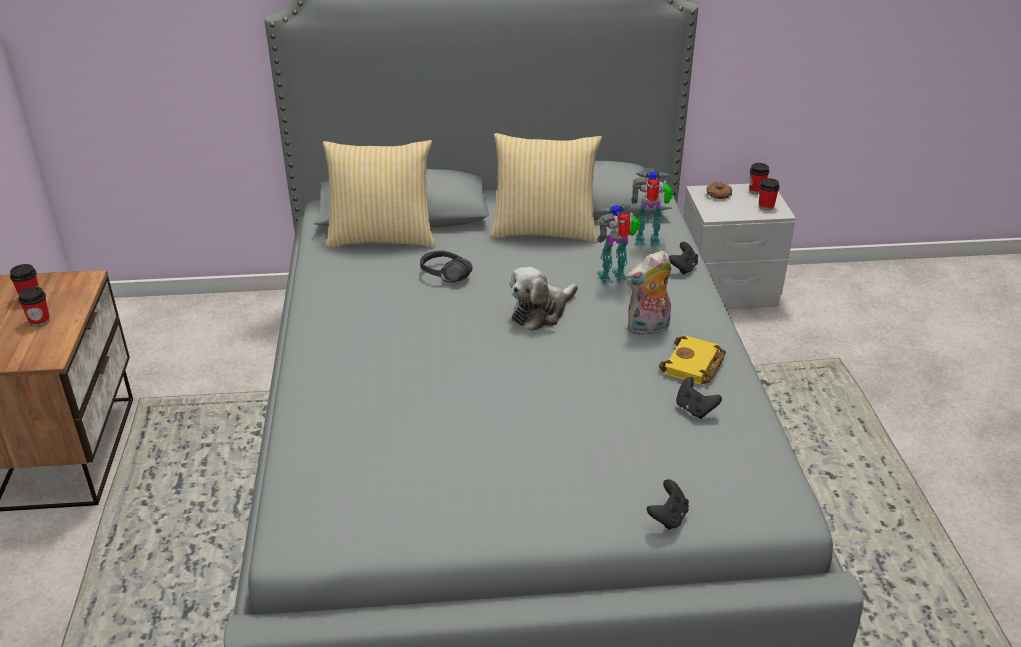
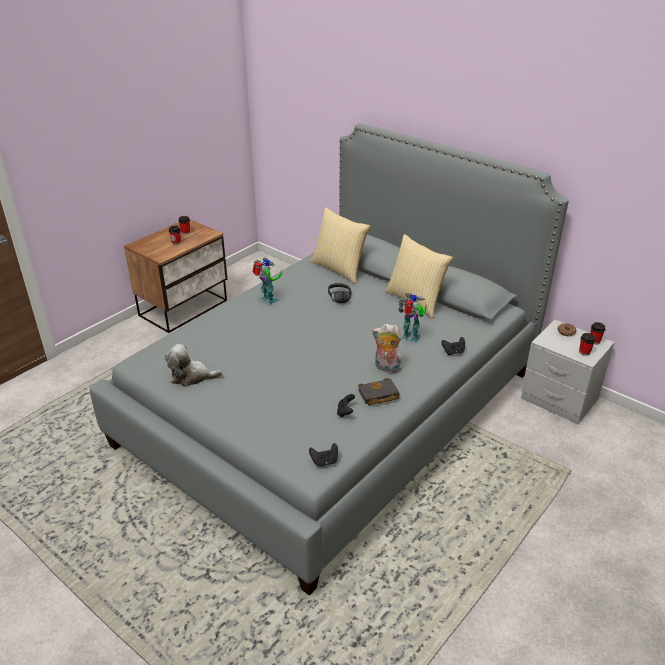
camera: 45 degrees right, 0 degrees up
(541, 312) = (352, 335): plush toy -> plush toy (191, 377)
(649, 242) = (458, 331): toy robot -> toy robot (268, 301)
(668, 517) = (260, 442): black game controller -> black game controller (324, 462)
(694, 366) = (378, 395): yellow book -> black book

